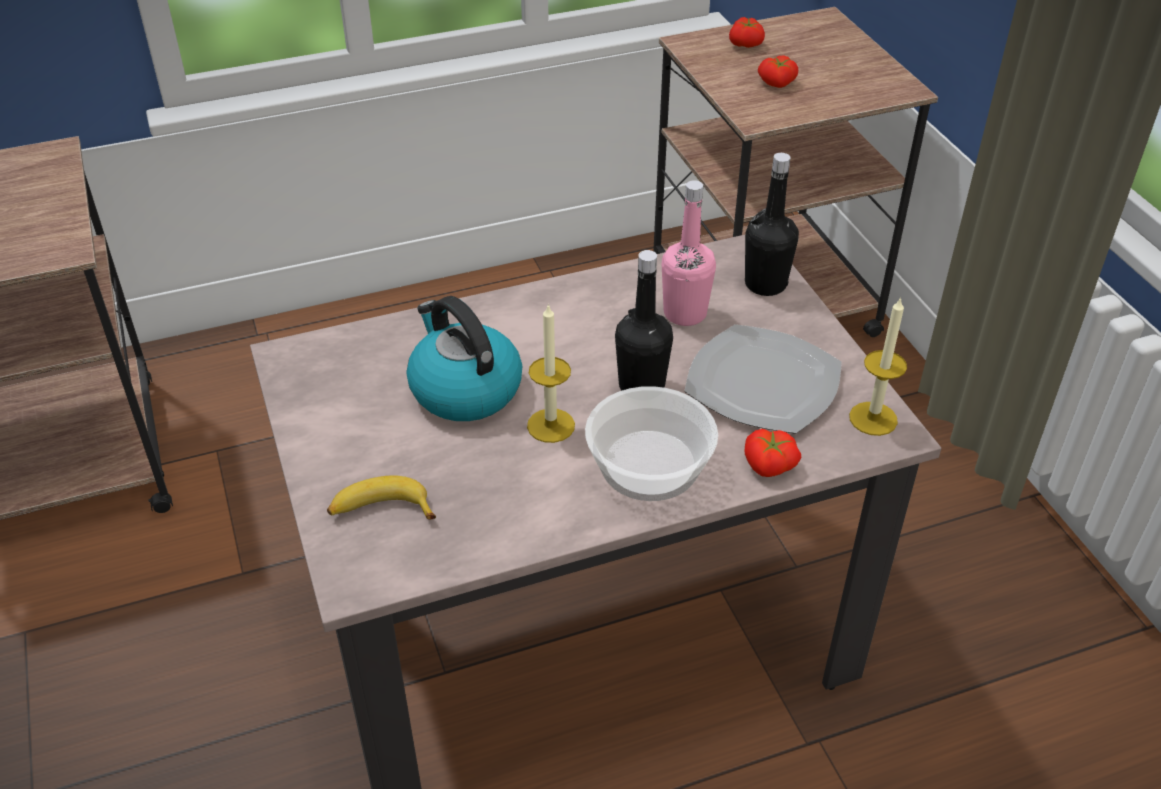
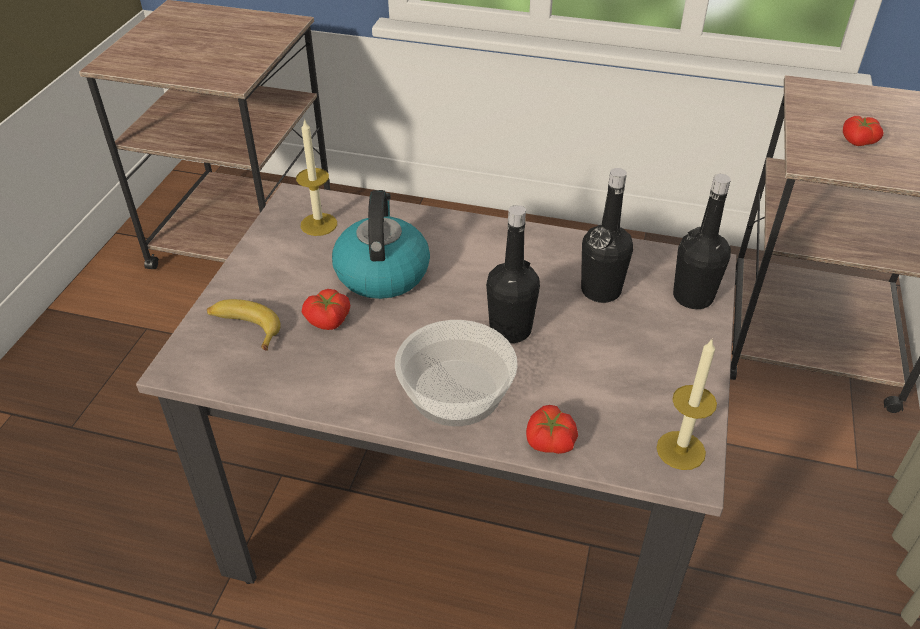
camera: 35 degrees right, 0 degrees up
(551, 425) = (414, 326): candle -> candle (319, 224)
(685, 313) = (601, 290): pink bottle -> black bottle
(746, 44) = (859, 103): tomato -> tomato (328, 321)
(762, 382) = (611, 372): plate -> none

